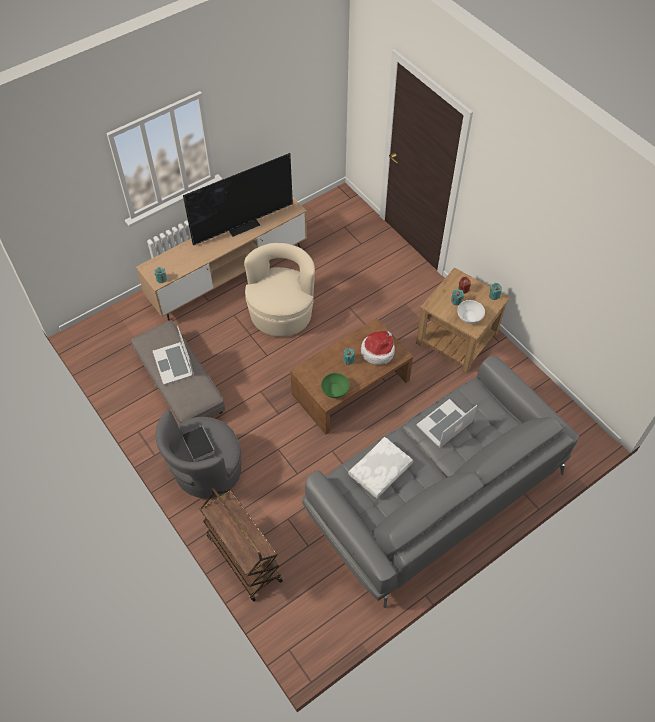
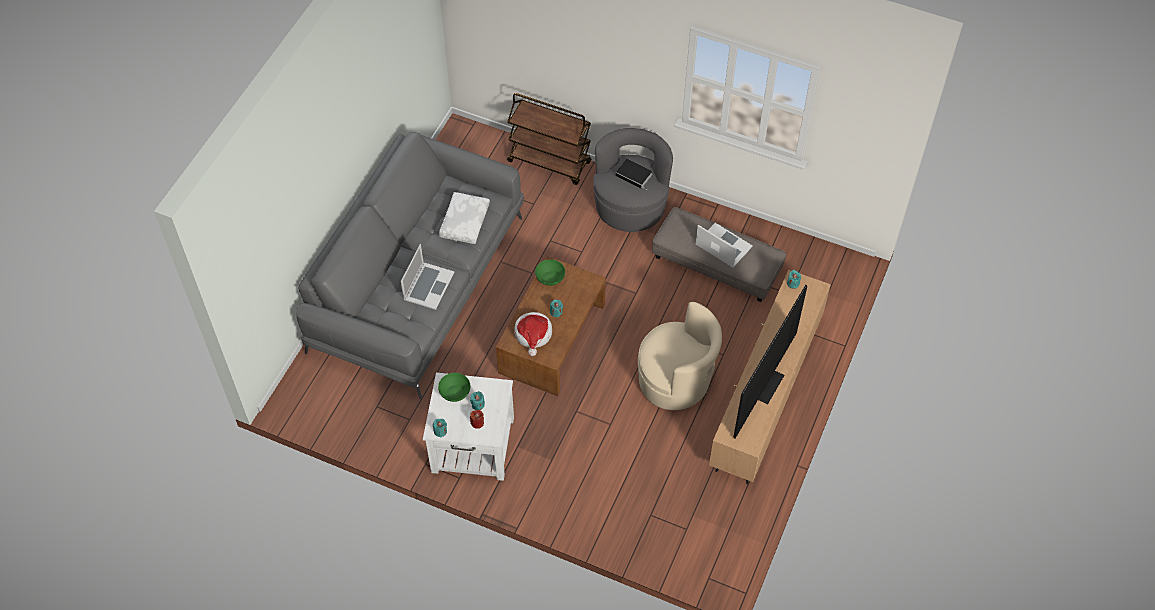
camera: 150 degrees right, 0 degrees up
(281, 313) = (676, 381): beige armchair -> beige armchair turned 60 degrees counterclockwise
(457, 338) = (473, 445): brown side table -> white side table
(469, 317) = (454, 392): white bowl -> green bowl

